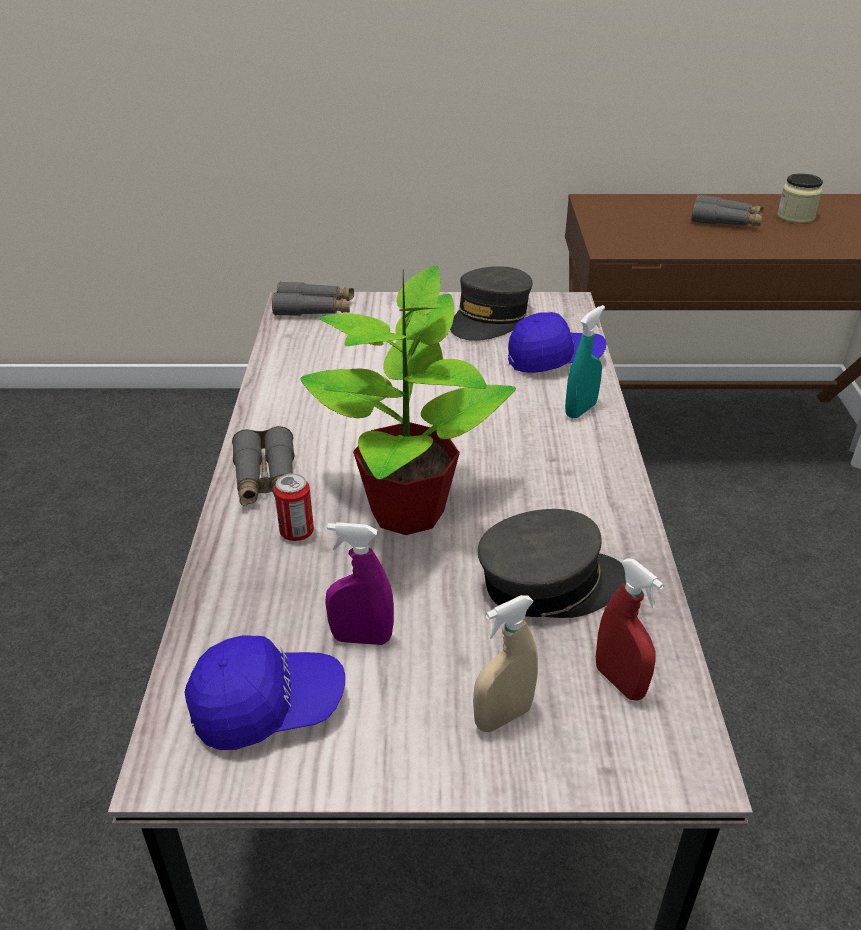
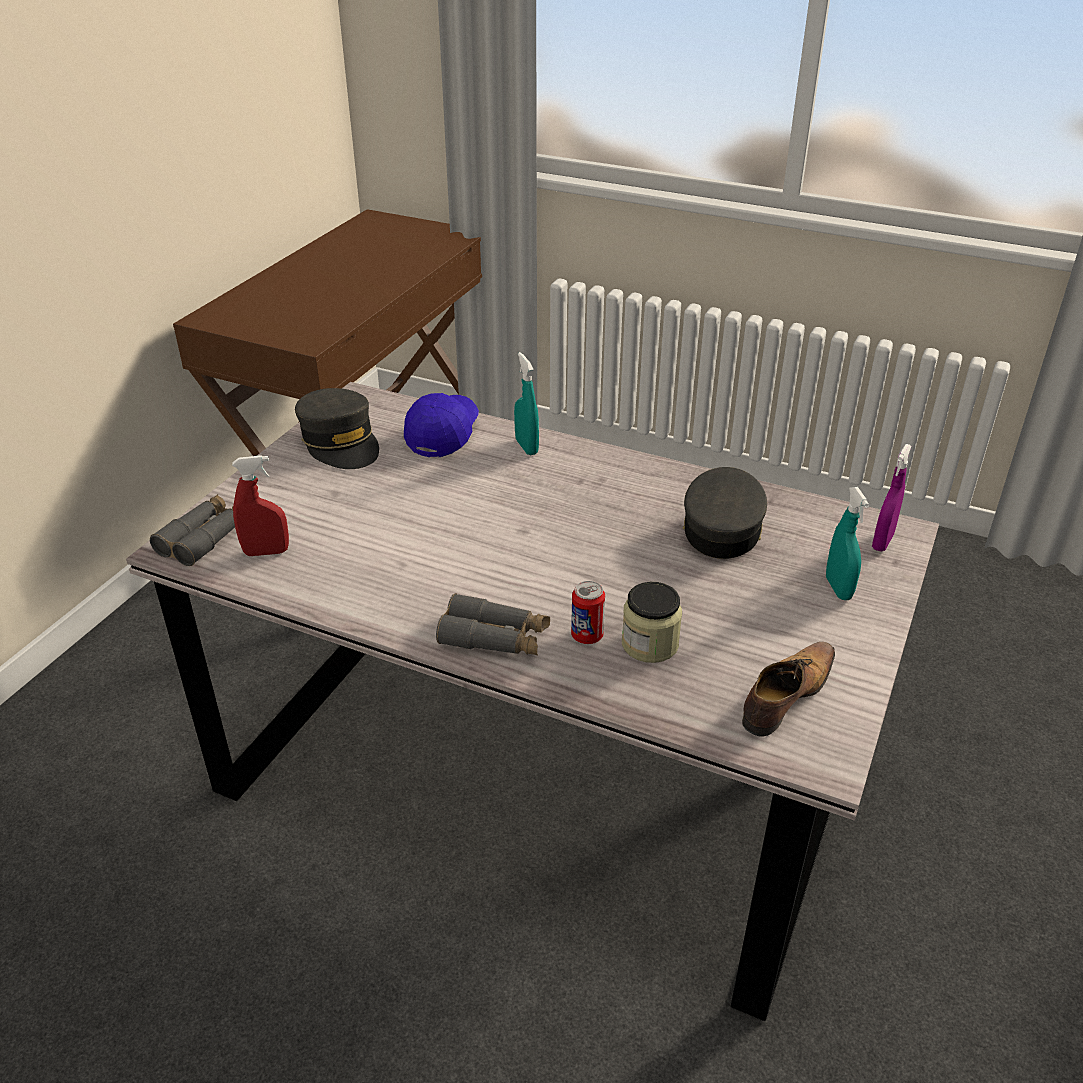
camera: 65 degrees left, 0 degrees up
(267, 706) = (785, 696): blue cap -> shoe
(361, 638) = (735, 631): purple spray bottle -> purple spray bottle (882, 542)
(407, 509) = (595, 568): potted plant -> none
(503, 717) = (838, 588): beige spray bottle -> turquoise spray bottle
(619, 682) = (827, 532): red spray bottle -> red spray bottle (266, 552)
(726, 221) = (327, 280): grey binoculars -> none
(795, 217) = (356, 253): jar -> jar (650, 644)

